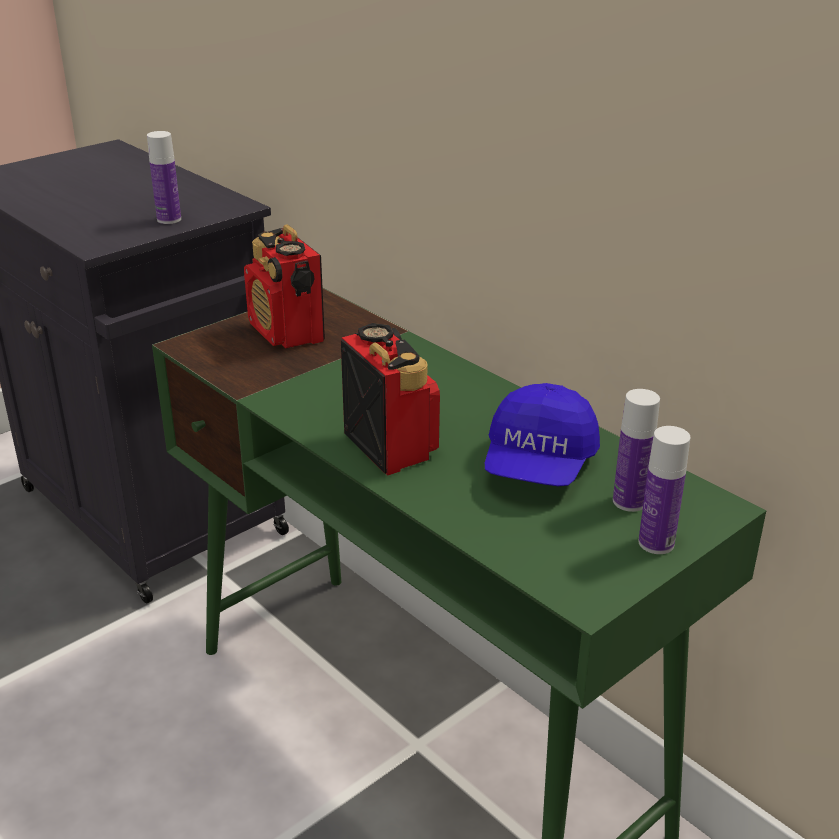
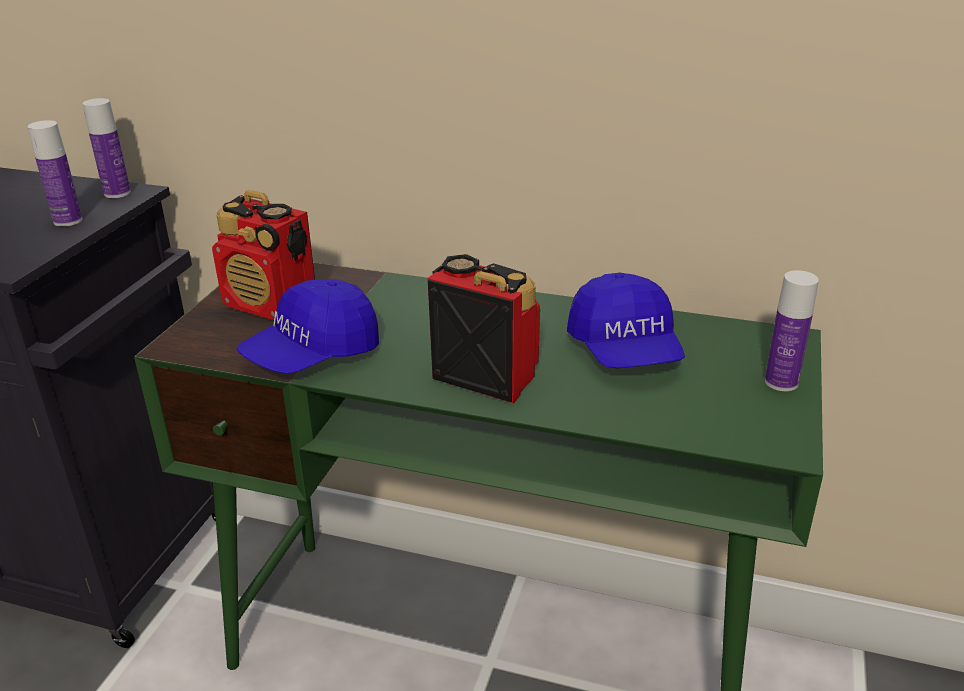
camera: 30 degrees left, 0 degrees up
(276, 384) = (313, 355): none -> blue cap
(629, 501) = (725, 356): bottle -> bottle (117, 193)

